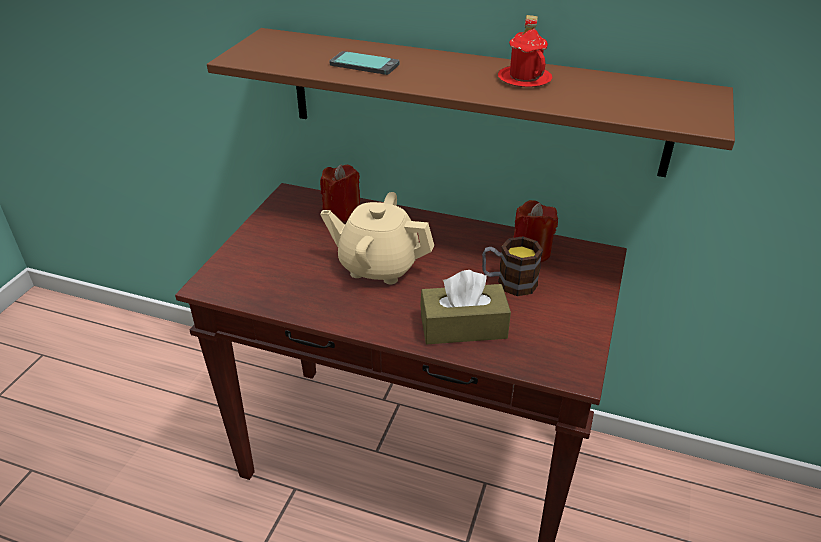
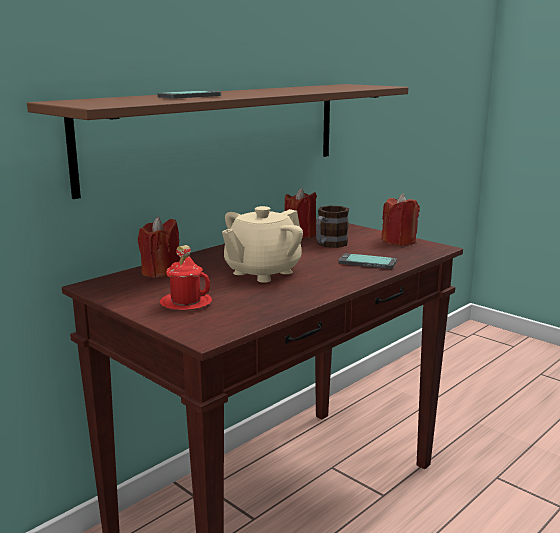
camera: 65 degrees left, 20 degrees down
(463, 327) = (367, 262): brown tissue box -> phone
(524, 79) = (280, 90): red mug -> red mug (186, 303)
(574, 334) = (399, 241): none -> red candle

